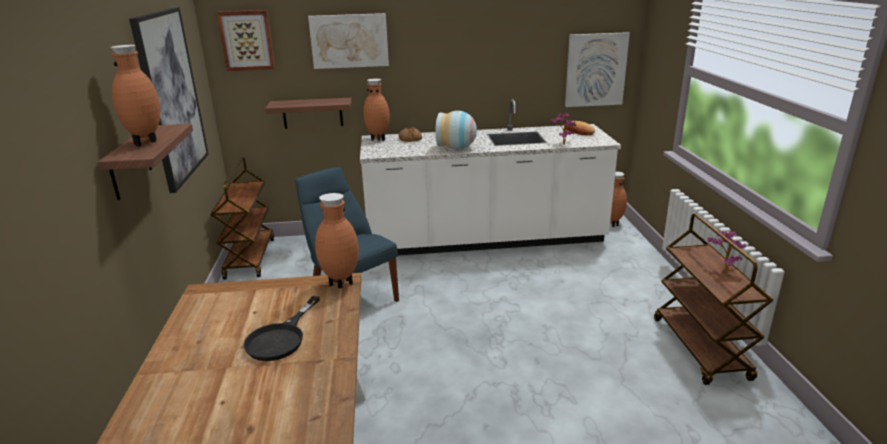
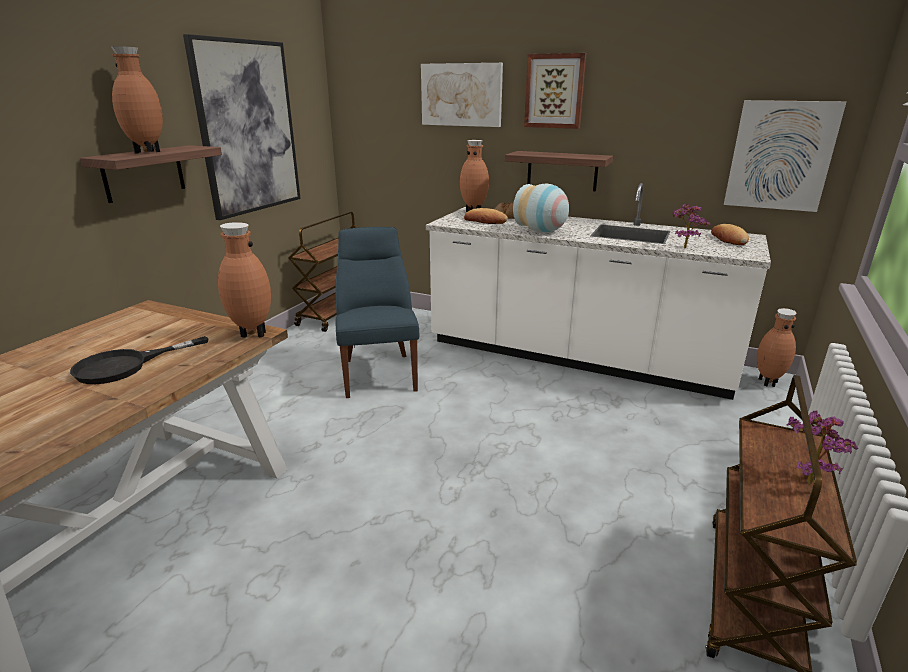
camera: 30 degrees right, 0 degrees up
(247, 40) = (365, 89): picture -> picture (554, 91)
(312, 113) = (419, 175): shelf -> shelf (562, 171)
(401, 146) = (485, 221): none -> bread

